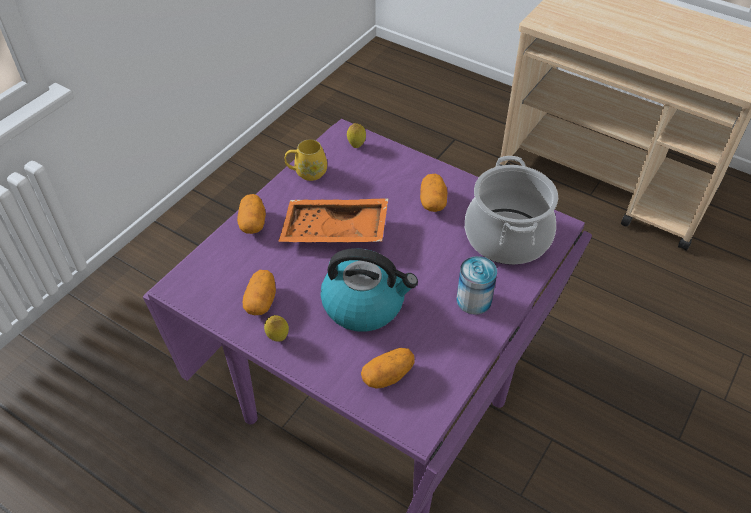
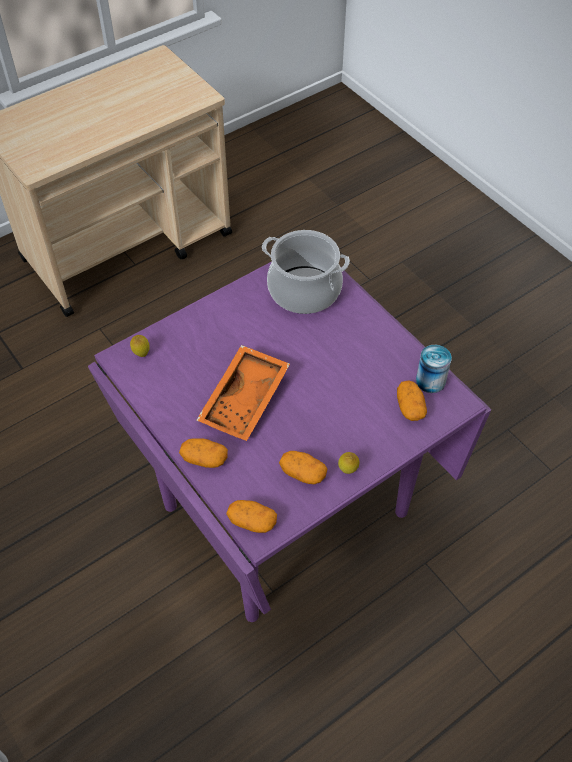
camera: 70 degrees left, 5 degrees up
(307, 172) = (158, 401): yellow mug -> none
(365, 304) = (336, 402): kettle -> none
(433, 201) = (242, 323): potato -> potato (252, 522)
(474, 300) = (359, 333): can -> can (430, 381)

